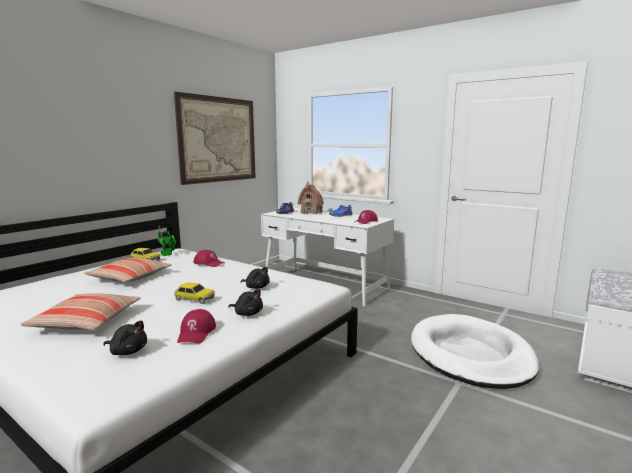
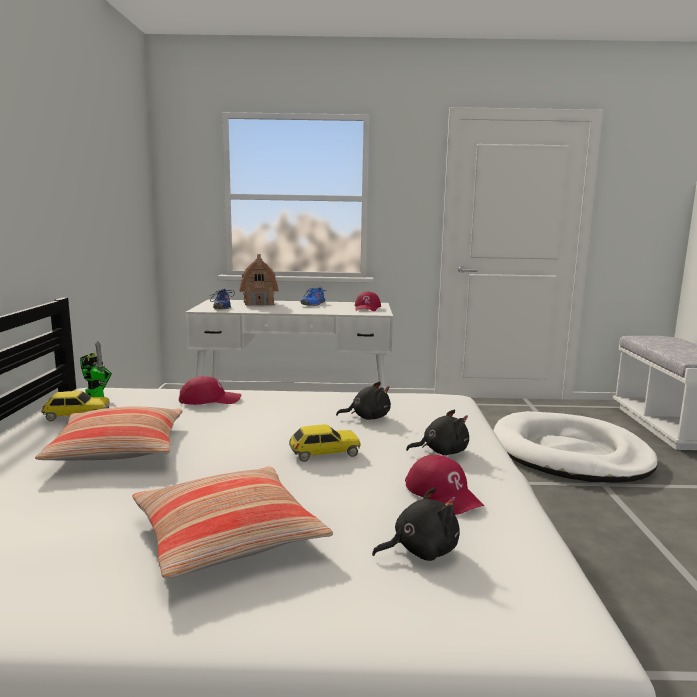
camera: 35 degrees left, 0 degrees up
(218, 140) = (99, 179): picture -> none

